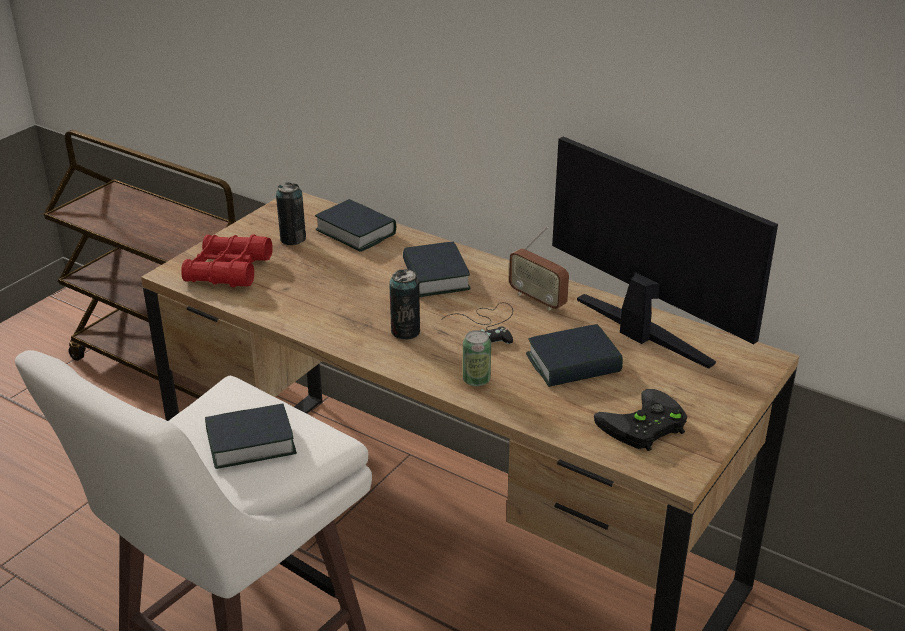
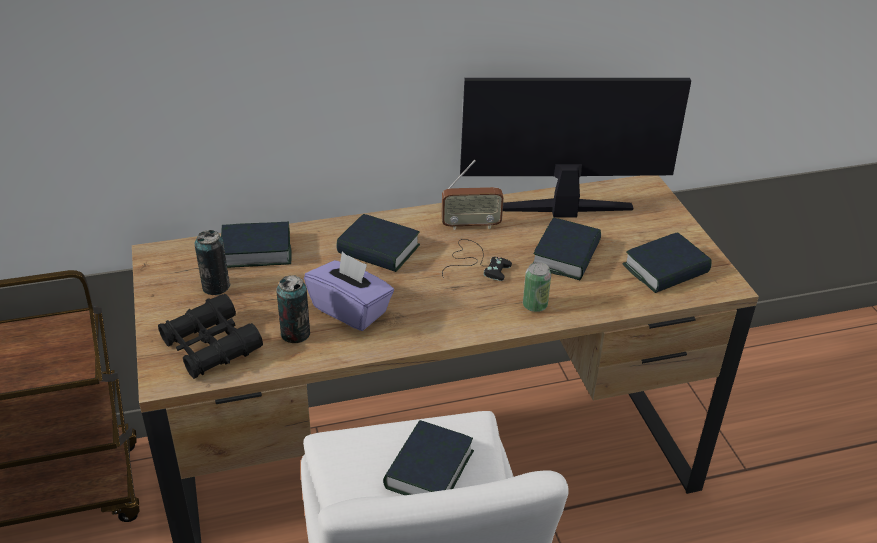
camera: 50 degrees left, 5 degrees up
(228, 271) = (211, 346): red binoculars -> black binoculars
(345, 301) = (350, 310): none -> purple tissue box
(405, 331) = (432, 303): can -> can (295, 334)
(642, 427) = (666, 270): black game controller -> book

